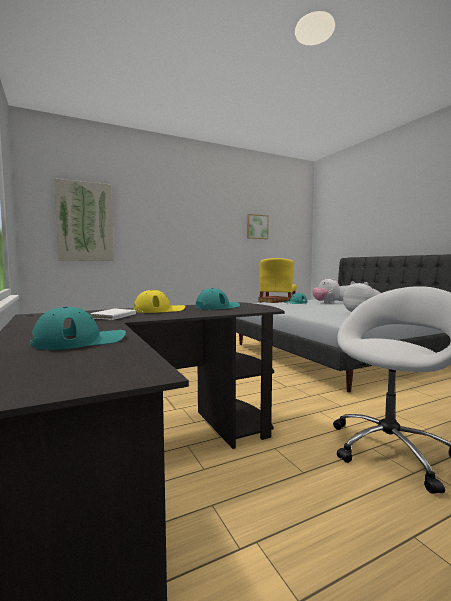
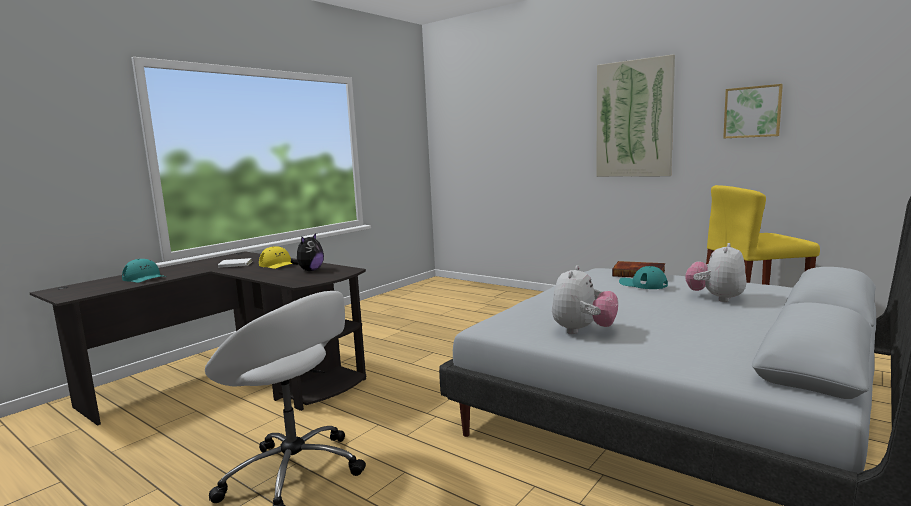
camera: 65 degrees right, 5 degrees up
(85, 222) = (480, 138): picture -> picture (634, 119)
(217, 307) = (310, 270): turquoise cap -> plush toy

